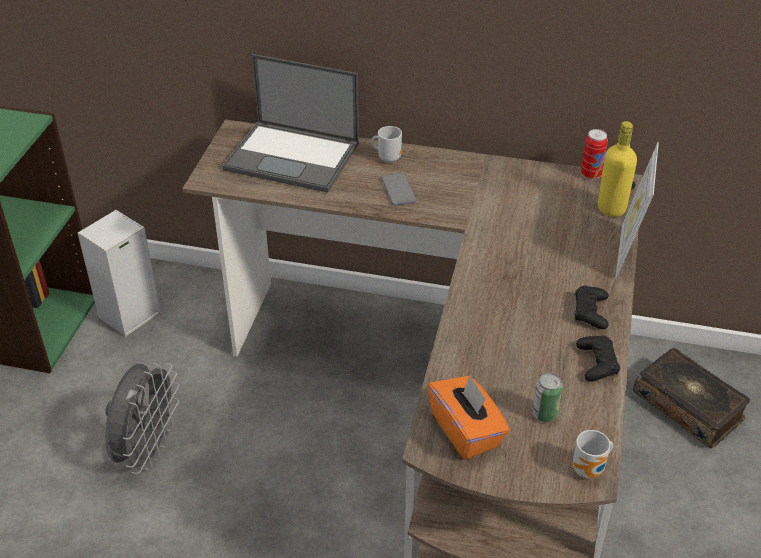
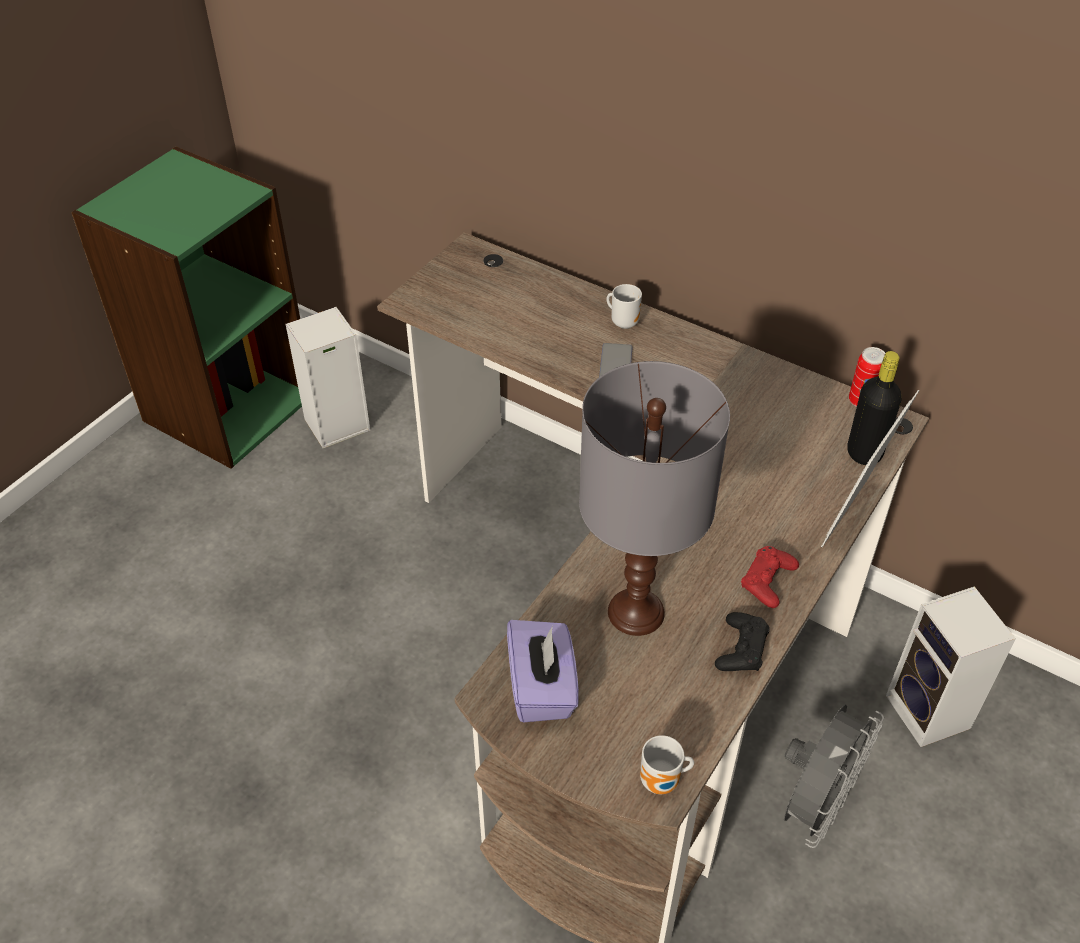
camera: 20 degrees right, 5 degrees up
(147, 450) = (292, 583): grey fan -> grey fan (815, 804)
(294, 156) = (516, 296): laptop -> none
(466, 431) = (542, 688): orange tissue box -> purple tissue box
(507, 358) = (636, 611): none -> grey table lamp
(544, 414) = (644, 694): can -> none
(590, 312) = (767, 581): black game controller -> red game controller
(611, 209) = (864, 453): yellow bottle -> black bottle
(689, 406) = (931, 714): book -> speaker

